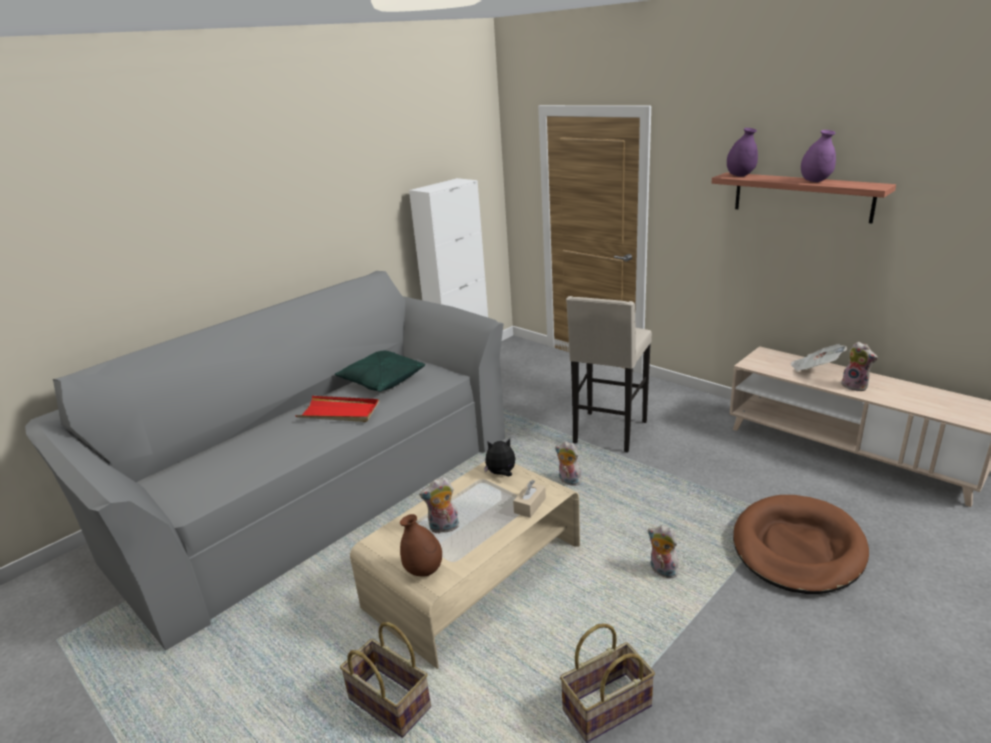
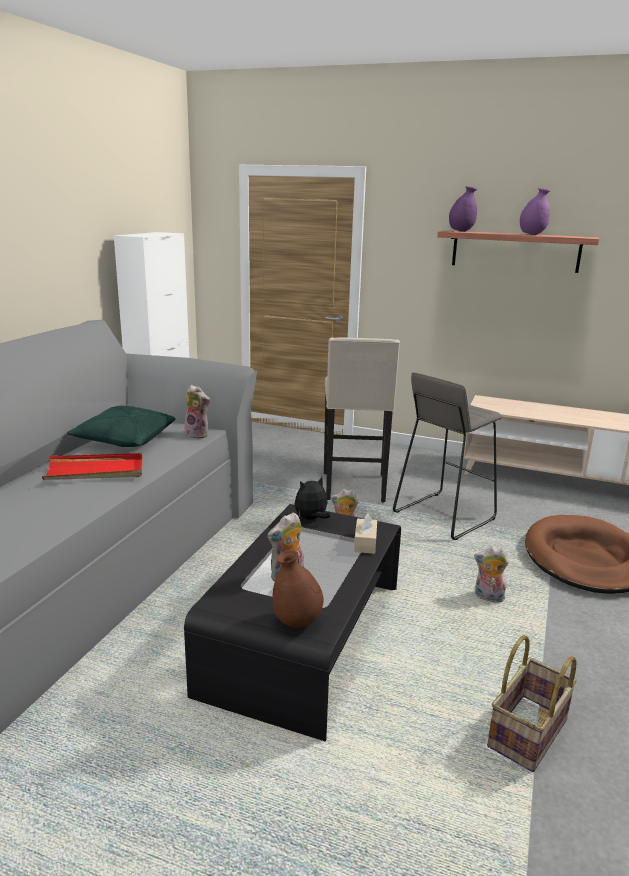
camera: 25 degrees left, 5 degrees down
(388, 703) = (290, 795): basket -> none
(475, 576) = (305, 637): beige coffee table -> black coffee table
(677, 475) = (443, 515): none -> grey stool
(815, 369) = (534, 408): newspaper -> none
(855, 386) = (576, 417): plush toy -> plush toy (198, 434)

